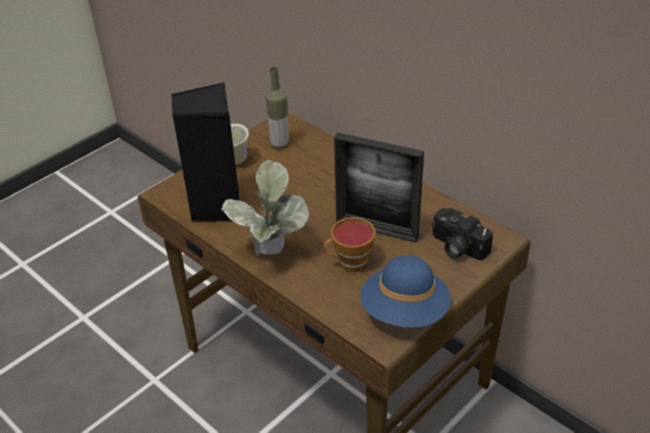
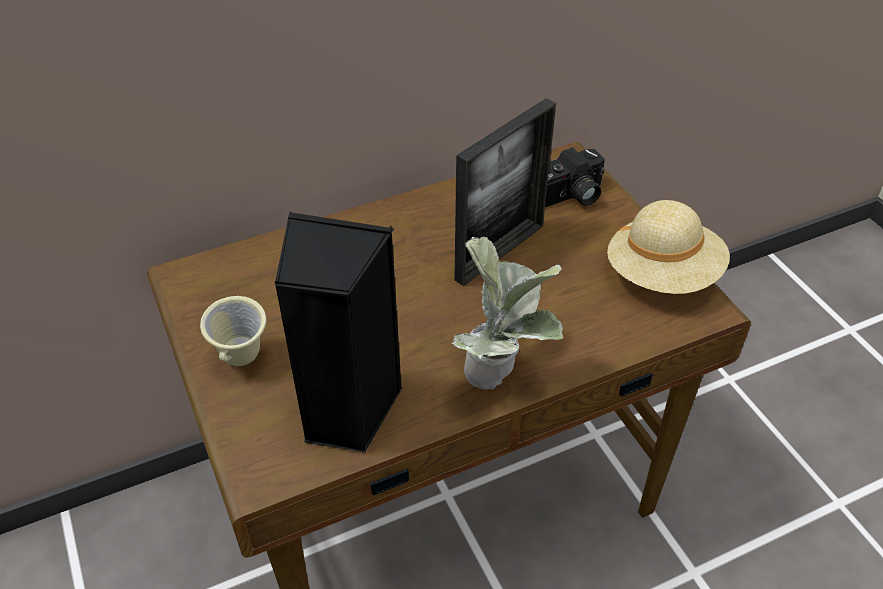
camera: 70 degrees left, 5 degrees up
(279, 144) = (239, 295): bottle -> none
(349, 263) = (553, 297): cup -> none
(405, 312) = (662, 274): blue hat -> beige hat

